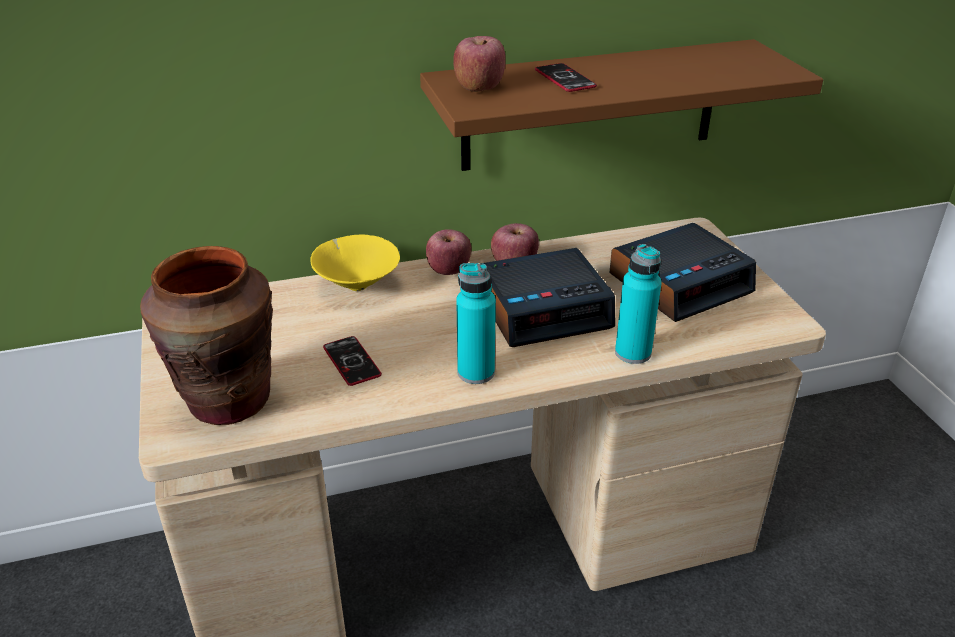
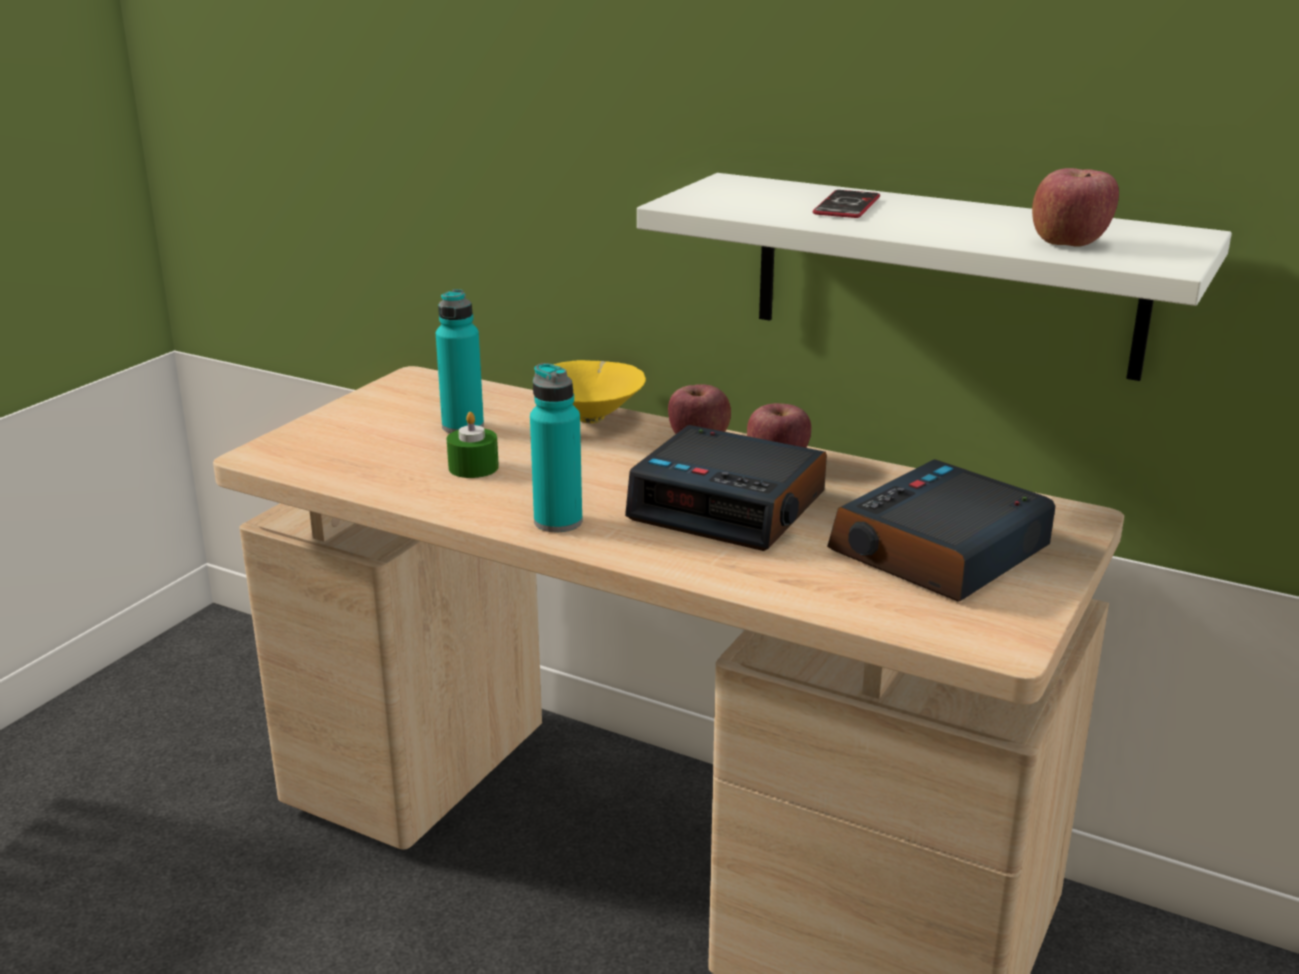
camera: 45 degrees right, 10 degrees down
(228, 400) = (336, 450): brown vase -> none
(351, 362) = (473, 467): phone -> green candle
(479, 87) = (736, 192): apple -> apple (1069, 242)
(591, 105) = (946, 274): brown shelf -> white shelf
(633, 353) = (744, 579): turquoise bottle -> turquoise bottle (463, 426)
(680, 283) = (939, 552): alarm clock -> alarm clock turned 120 degrees clockwise

